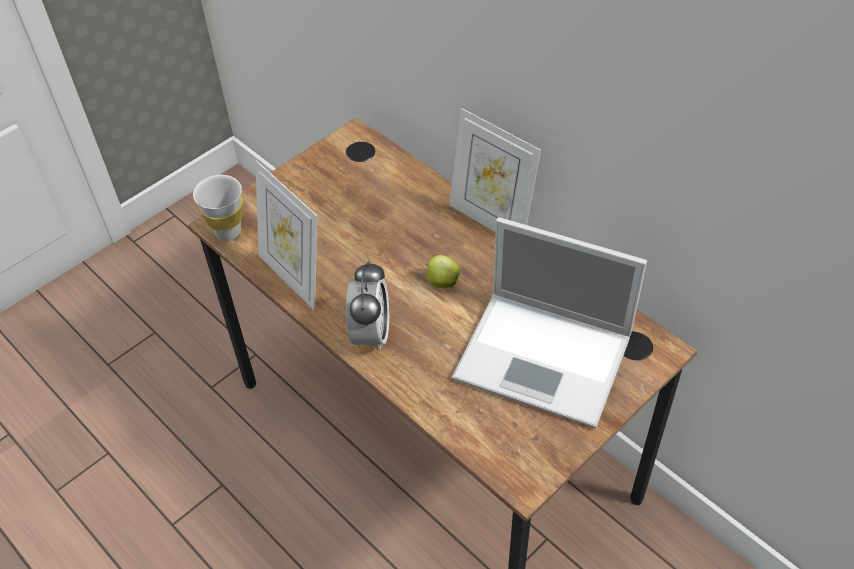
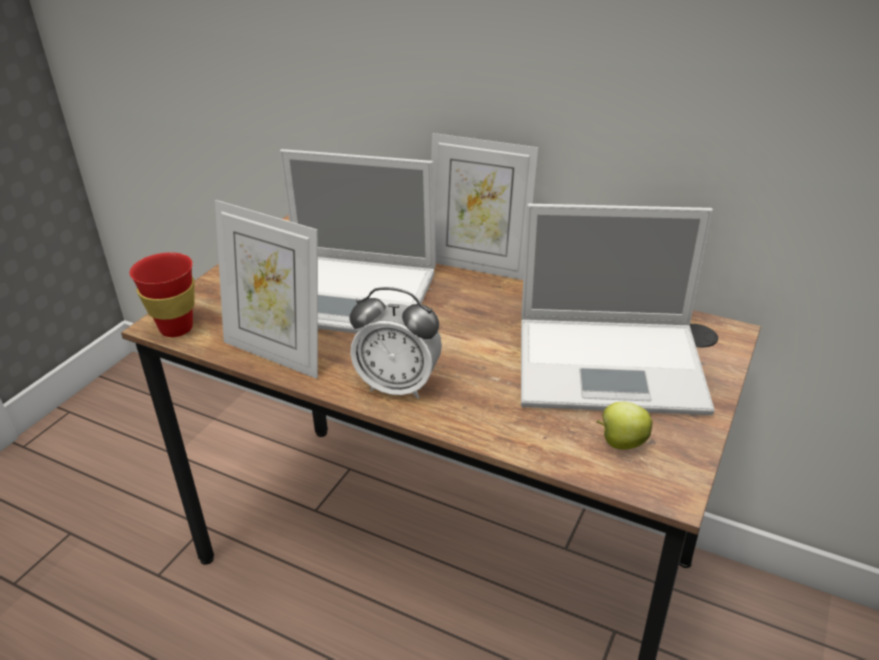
camera: 20 degrees left, 15 degrees down
(228, 232) = (176, 328): white cup -> red cup
(371, 229) = (350, 295): none -> laptop
(371, 334) = (398, 386): alarm clock -> alarm clock turned 120 degrees clockwise
(442, 282) = (456, 323): apple -> apple (621, 442)

